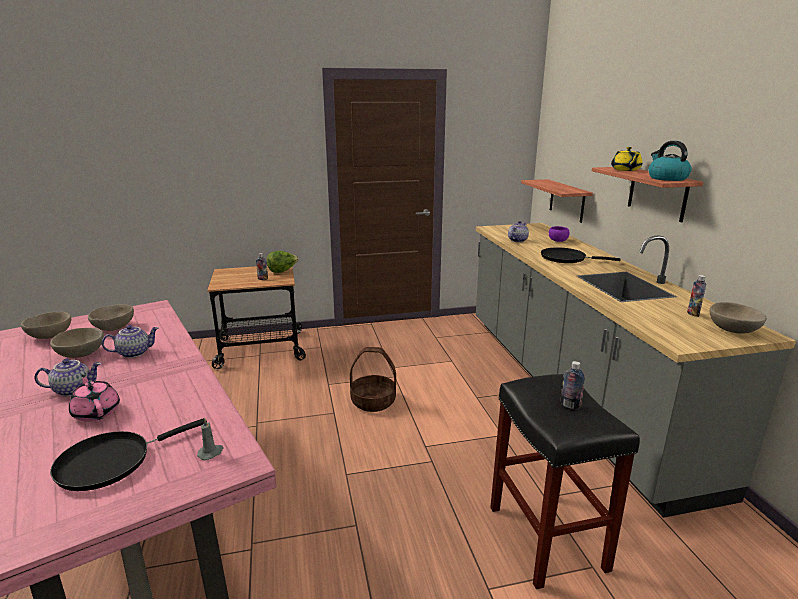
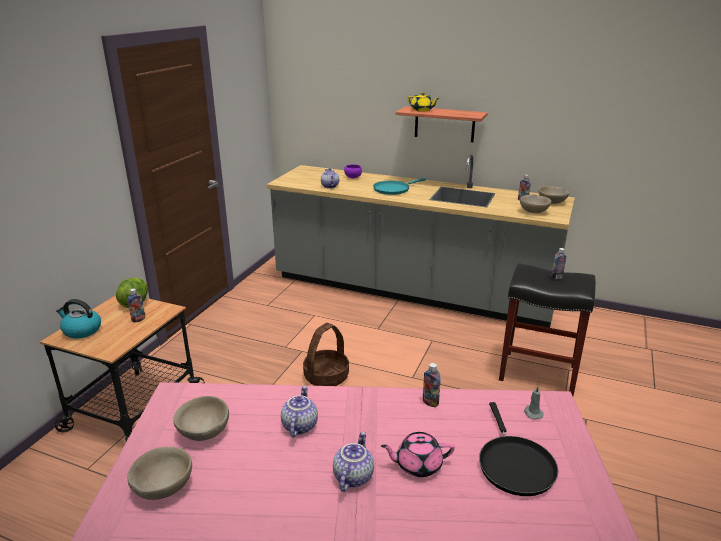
camera: 55 degrees left, 5 degrees up
(81, 354) = (260, 465): beige bowl -> beige bowl (534, 212)
(197, 393) = (430, 402): none -> bottle
(566, 258) = (393, 189): black frying pan -> turquoise frying pan
(567, 200) = (332, 140): shelf -> none
(666, 178) = (467, 113): kettle -> kettle (81, 330)

